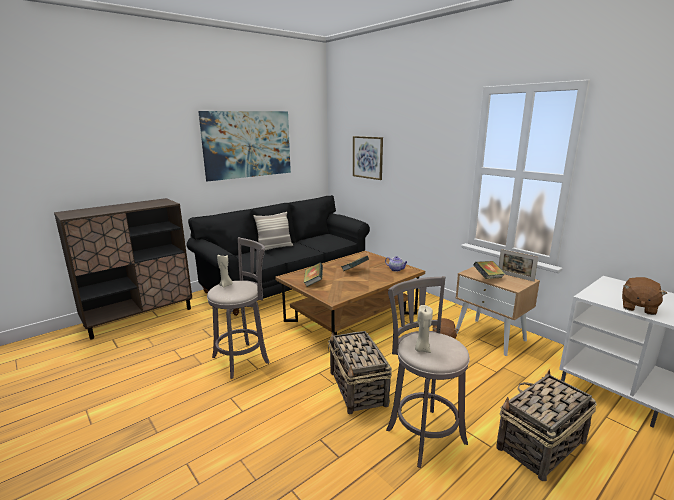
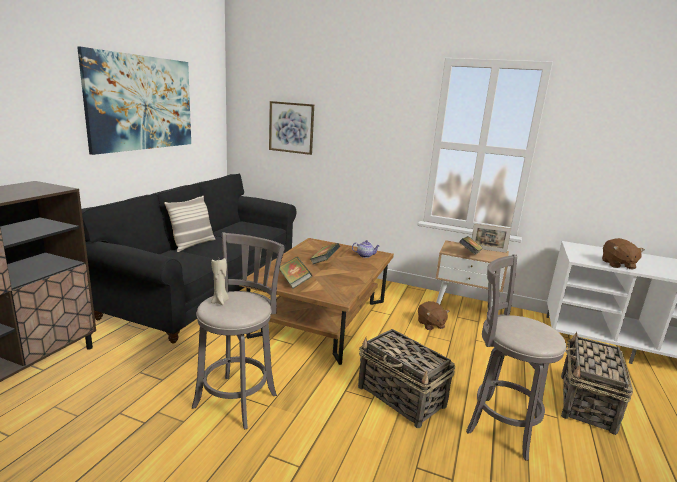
camera: 30 degrees left, 0 degrees up
(422, 349) = (524, 334): beige candle -> none

